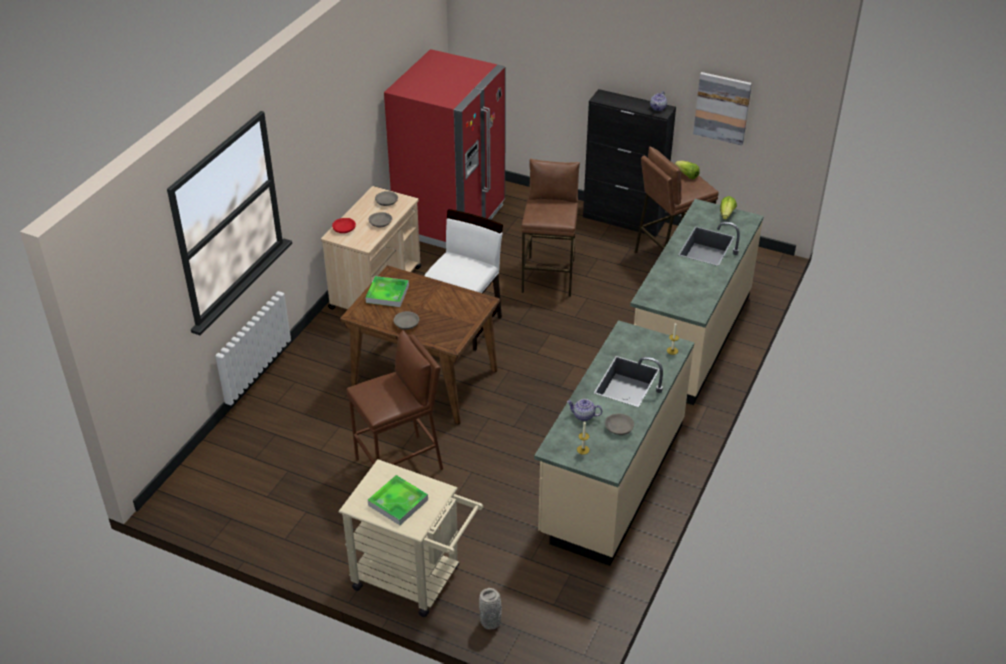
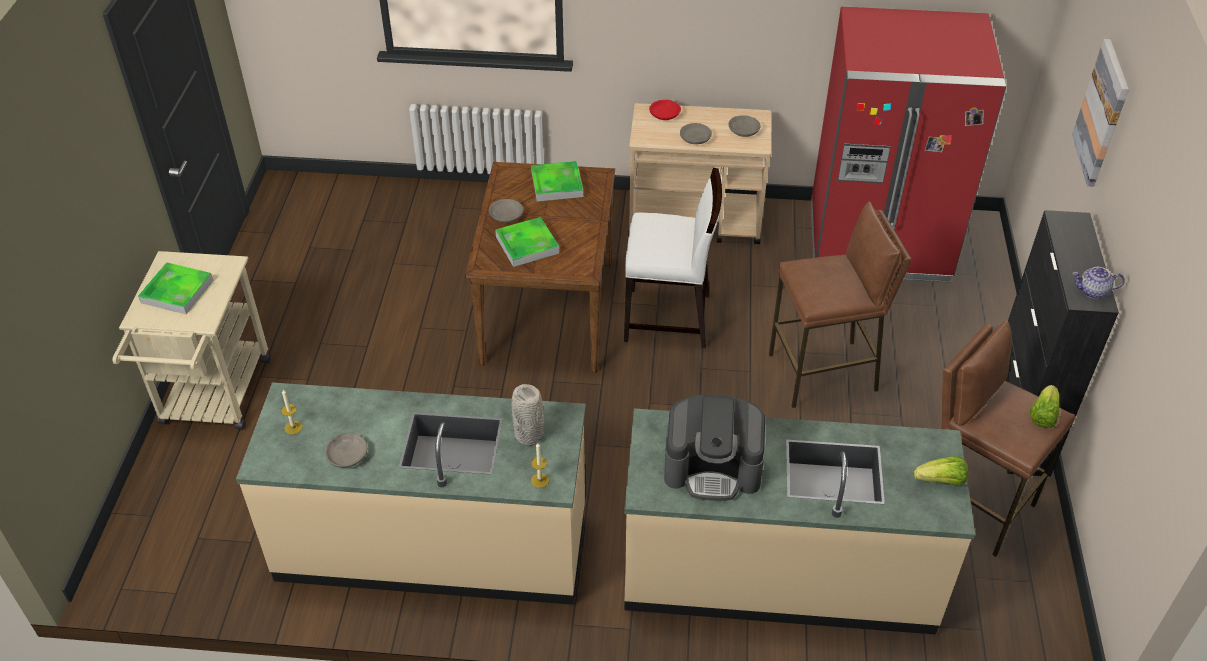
camera: 70 degrees right, 5 degrees up
(400, 465) = (391, 334): brown stool -> none
(444, 321) = (527, 245): none -> tray
(491, 622) = (161, 484): grey vase -> grey vase (529, 436)
(583, 416) = (361, 413): teapot -> none
(688, 285) = (713, 467): none -> coffee machine
(722, 108) = (1147, 364): picture -> picture (1102, 113)

